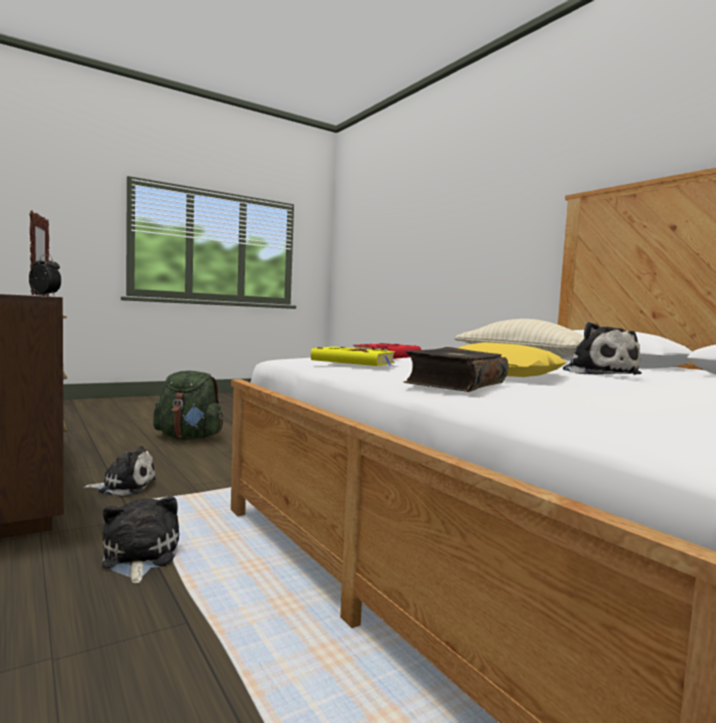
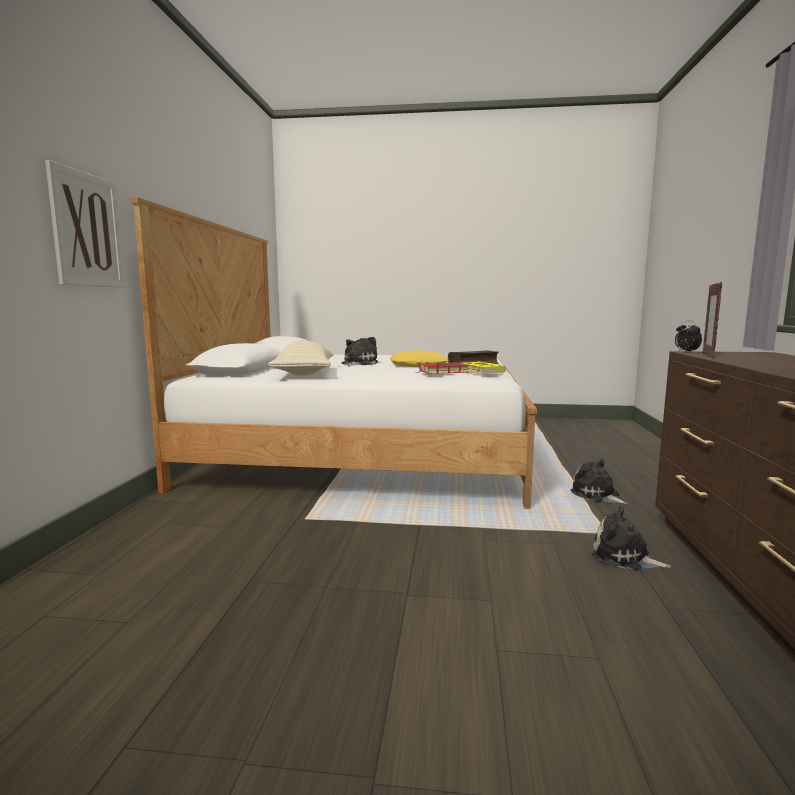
camera: 140 degrees left, 5 degrees up
(139, 557) = (597, 495): plush toy -> plush toy turned 120 degrees clockwise
(189, 438) = (527, 678): green backpack -> none
(532, 235) = (87, 230): none -> picture

